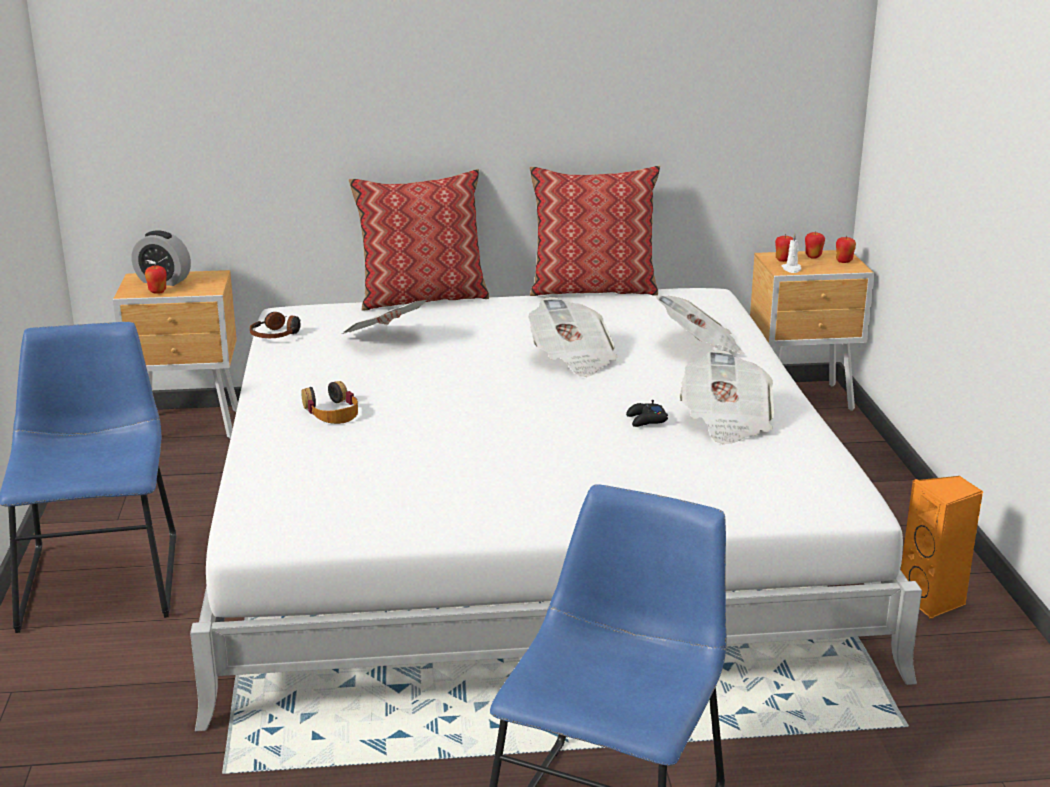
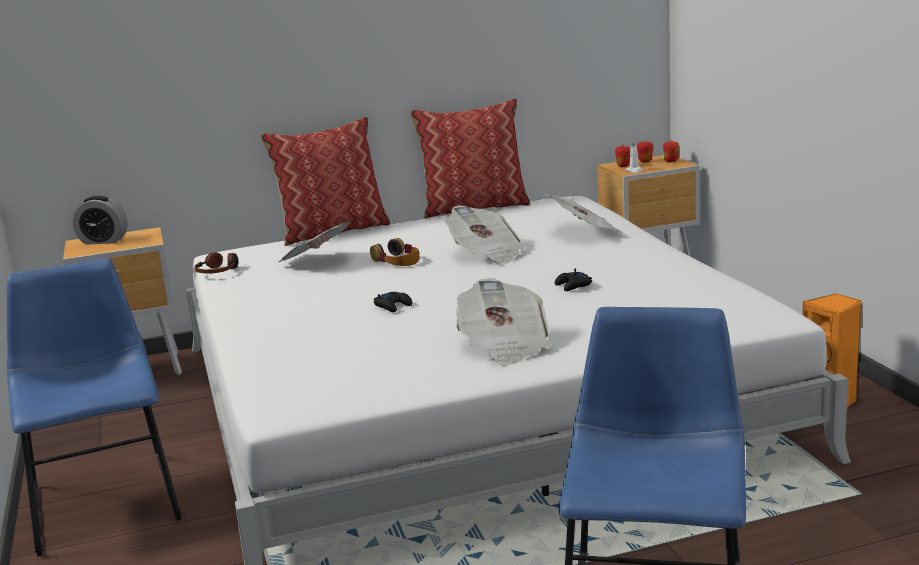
camera: 10 degrees left, 5 degrees down
(157, 292) = (102, 249): apple -> none
(332, 412) = (300, 316): headphones -> headphones (397, 260)
(435, 415) = (393, 306): none -> black game controller
(726, 422) = (639, 279): newspaper -> newspaper (504, 346)

